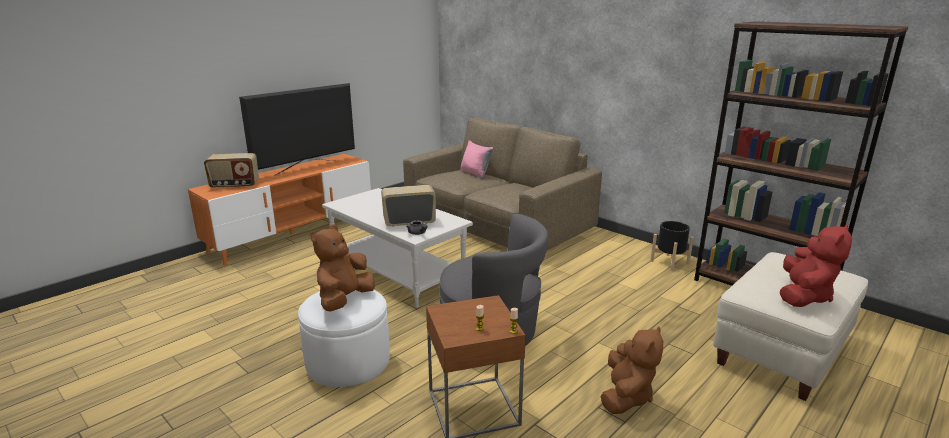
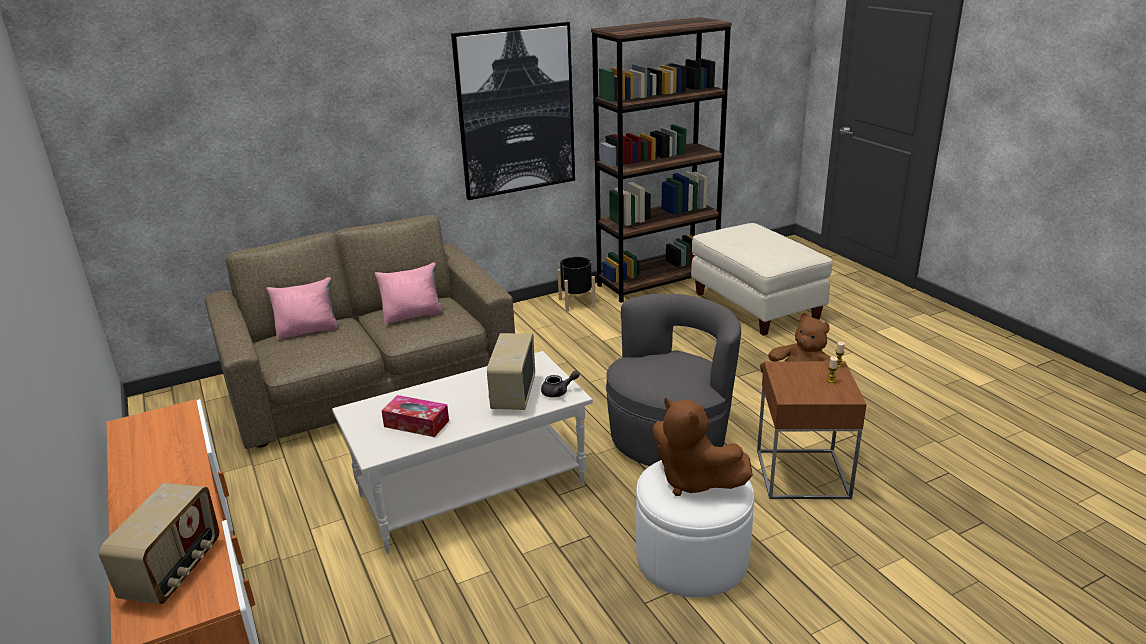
camera: 70 degrees left, 5 degrees up
(306, 167) = (154, 470): television -> none
(367, 206) = (416, 423): none -> tissue box
(509, 189) = (413, 315): none -> pink pillow
(672, 83) = (516, 111): none -> picture
(804, 296) = (782, 247): red plush toy -> none

